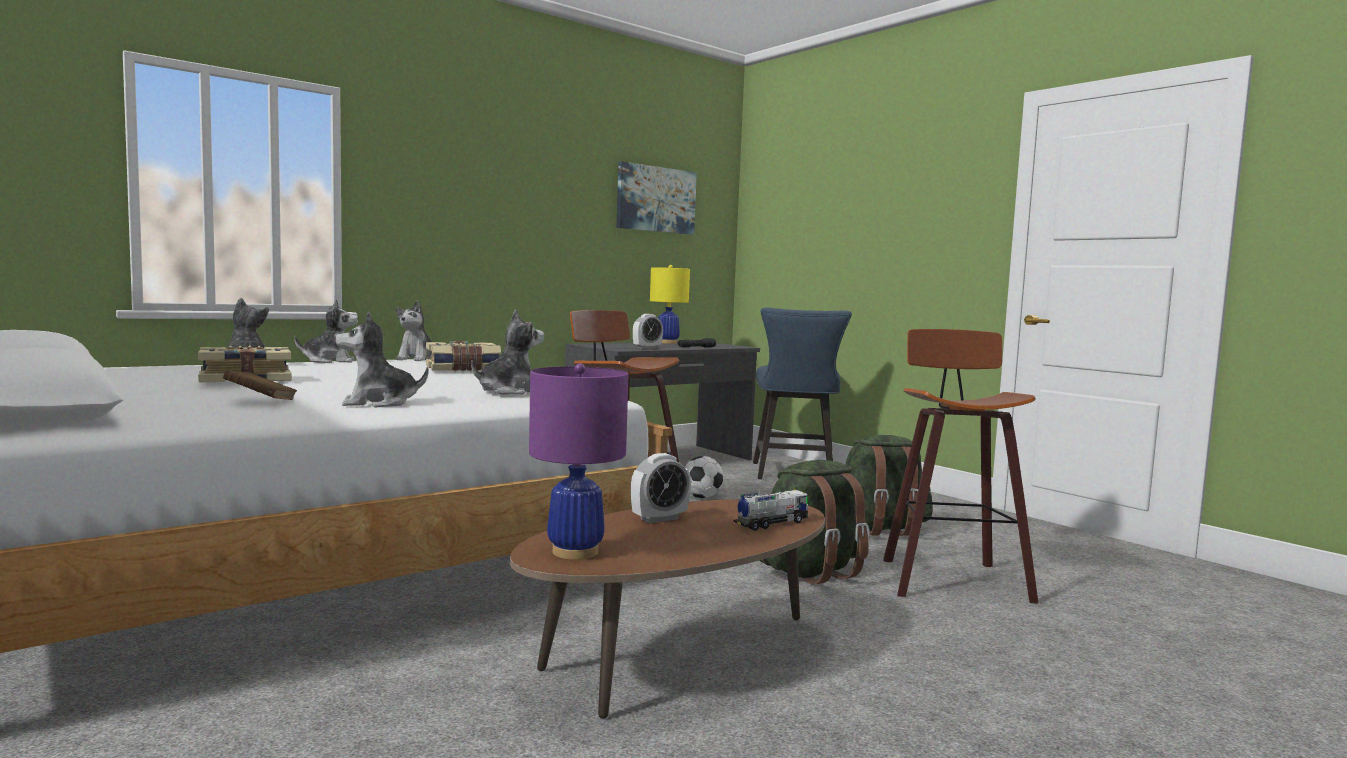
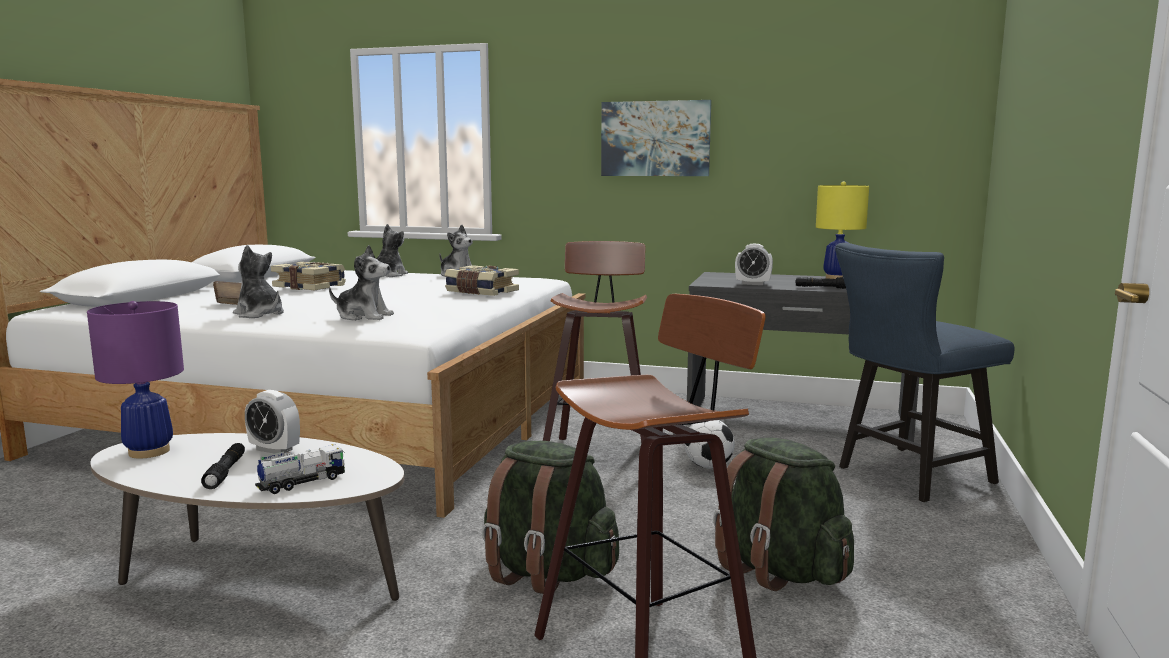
camera: 55 degrees right, 5 degrees up
(417, 359) = (524, 278): plush toy -> none
(656, 199) = (841, 99): picture -> picture (655, 139)
(677, 658) = (254, 576): brown coffee table -> white coffee table
(701, 537) = (225, 472): none -> black flashlight
(771, 523) = (302, 483): toy truck -> toy truck turned 60 degrees counterclockwise

